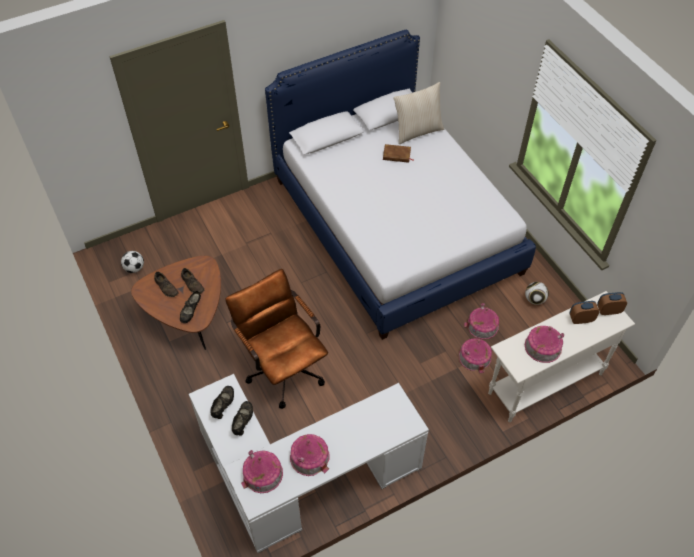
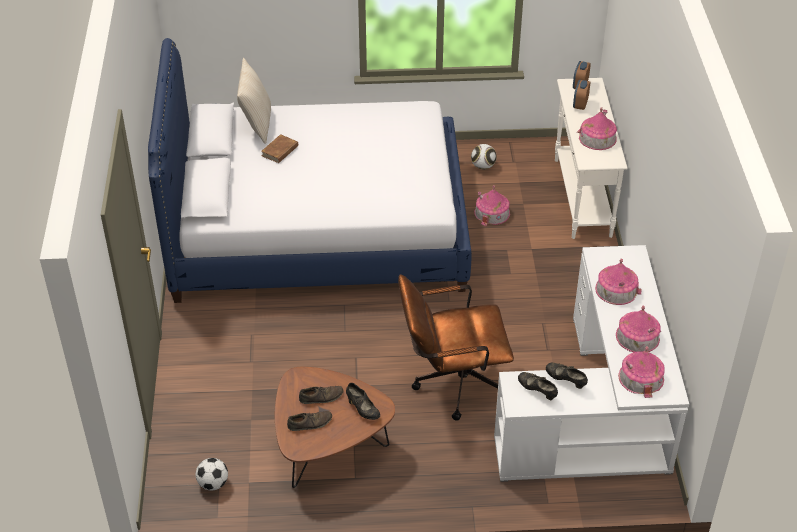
camera: 65 degrees left, 10 degrees down
(474, 357) = (526, 232): toy house -> toy house (616, 289)

